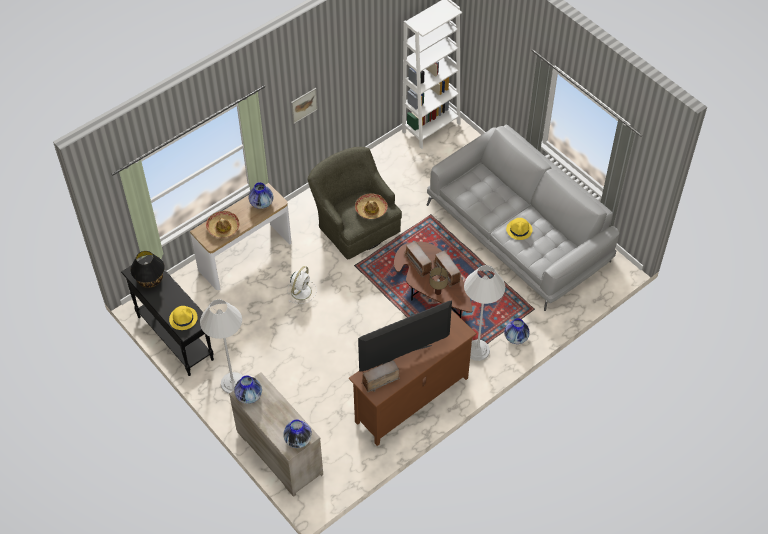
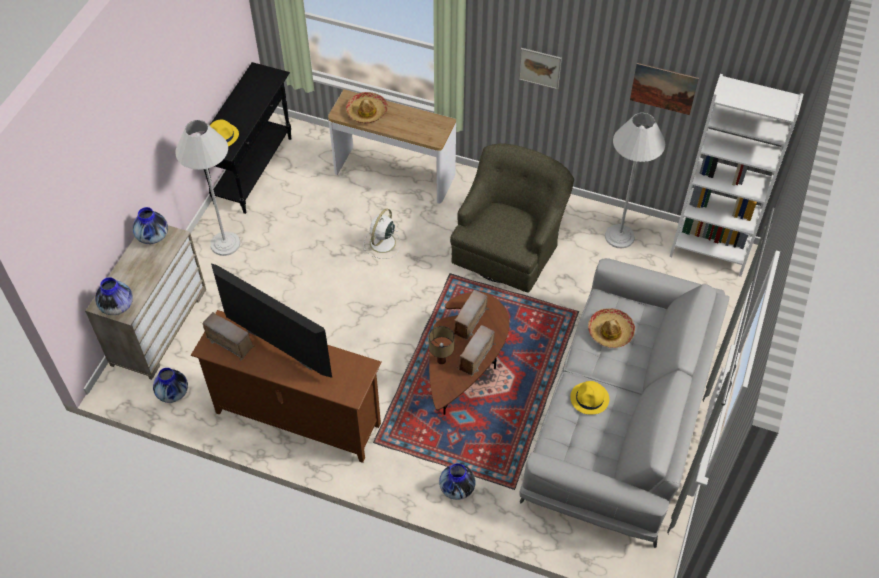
camera: 60 degrees right, 0 degrees up
(150, 279) = (255, 87): black table lamp -> none
(261, 203) = (423, 127): vase -> vase (173, 393)
(301, 291) = (382, 243): white fan -> white fan turned 120 degrees clockwise
(371, 209) = (508, 235): hat -> hat (610, 332)
(375, 56) = (663, 88): none -> picture
(477, 350) = (410, 454): white floor lamp -> white floor lamp (619, 236)

